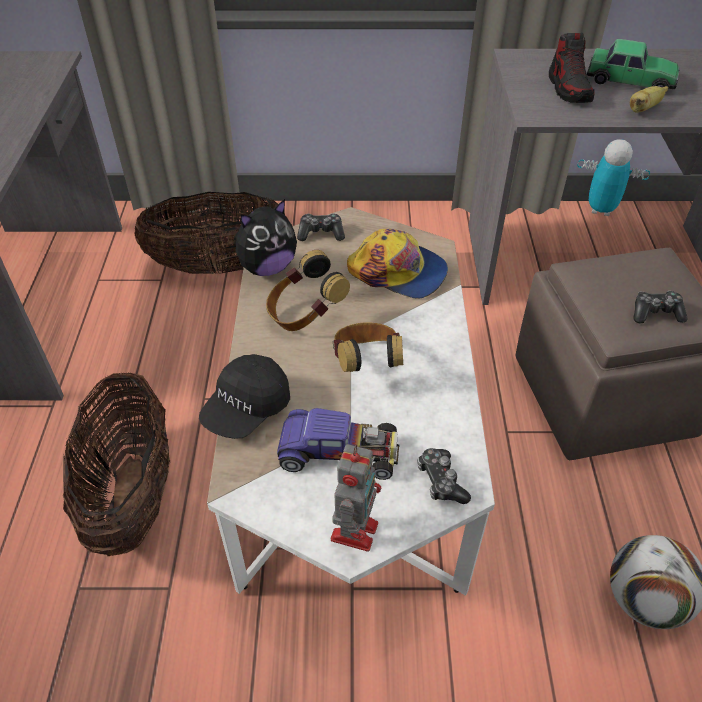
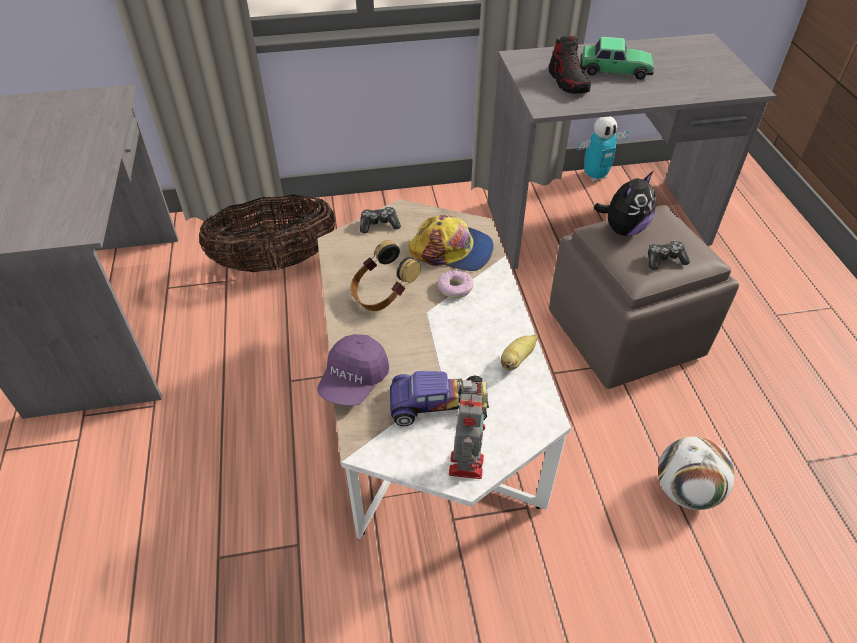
camera: 10 degrees left, 0 degrees up
(132, 493) = (246, 471): basket -> none
(246, 409) = (354, 381): black cap -> purple cap
(267, 267) = (340, 259): plush toy -> plush toy (623, 229)
(366, 364) = (444, 330): headphones -> none
(391, 316) = (455, 288): none -> donut
(441, 481) = (525, 416): game controller -> none
(600, 210) = (595, 176): toy robot -> toy robot turned 150 degrees clockwise
(643, 109) = (630, 94): banana -> banana (517, 359)

